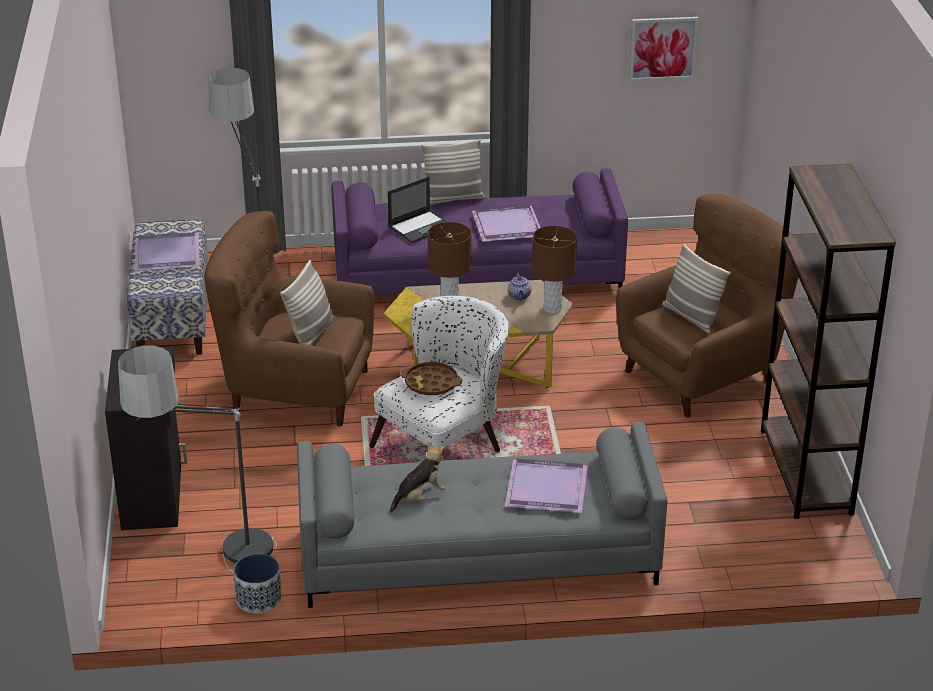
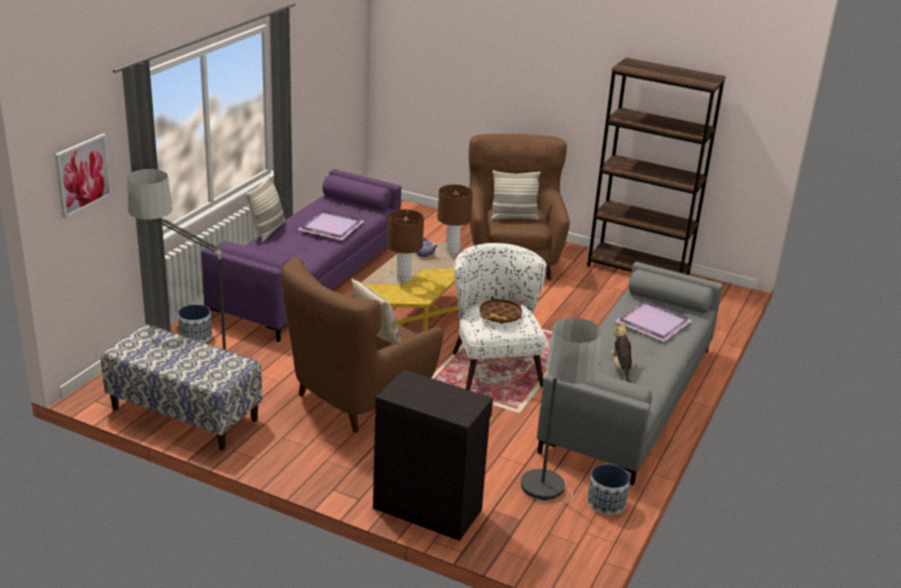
camera: 60 degrees left, 5 degrees down
(168, 255) = (179, 355): purple tray -> none
(300, 266) = (196, 336): none -> planter
(420, 227) = (288, 253): laptop -> none
(663, 48) = (337, 68): picture -> picture (83, 175)

